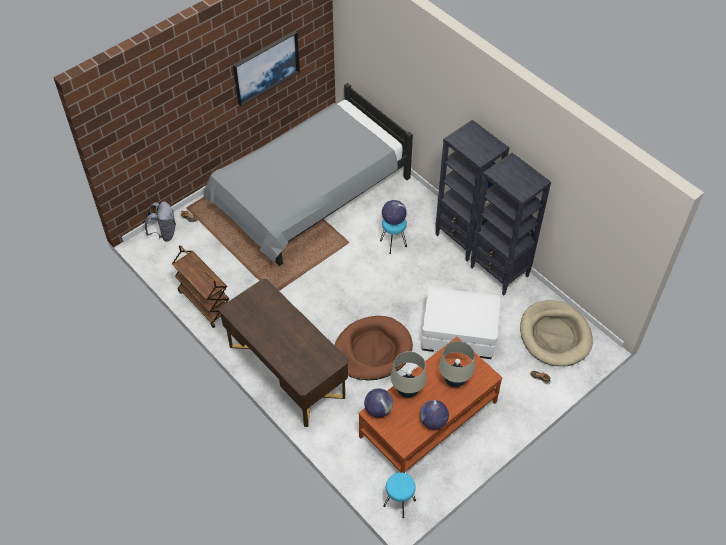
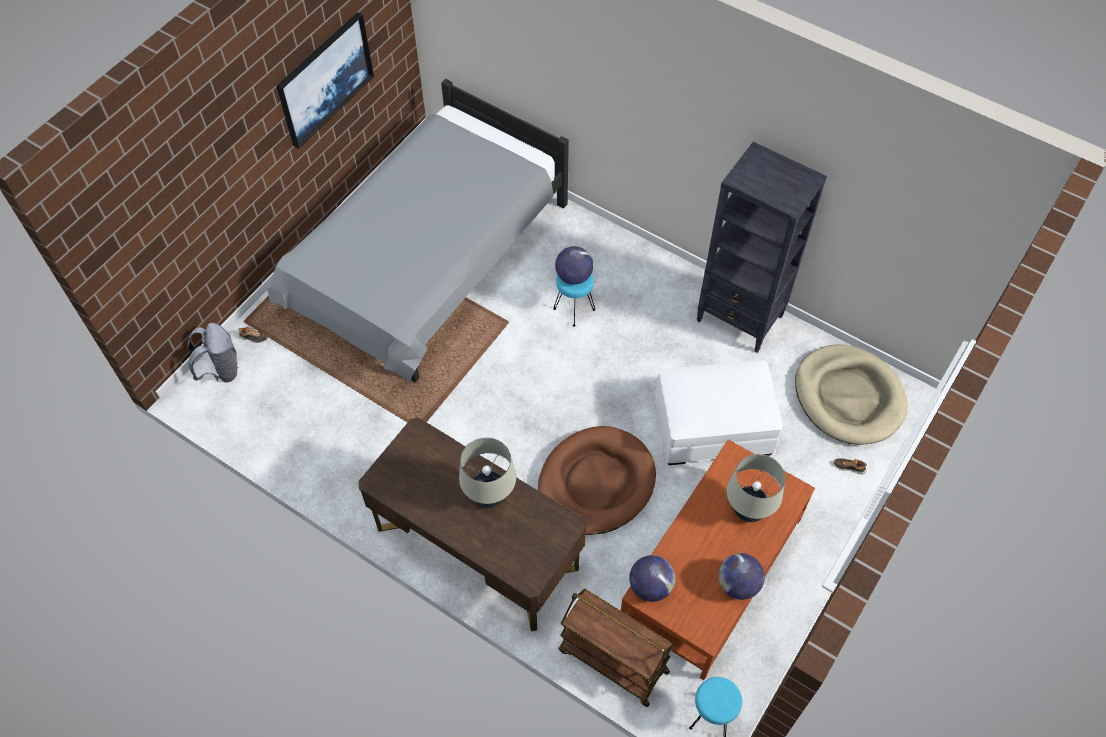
camera: 15 degrees left, 5 degrees up
(205, 303) = (318, 468): brown cart -> brown cart (612, 661)
(407, 391) = (684, 544): beige table lamp -> beige table lamp (489, 496)
(464, 239) = (674, 281): black bookcase -> none

